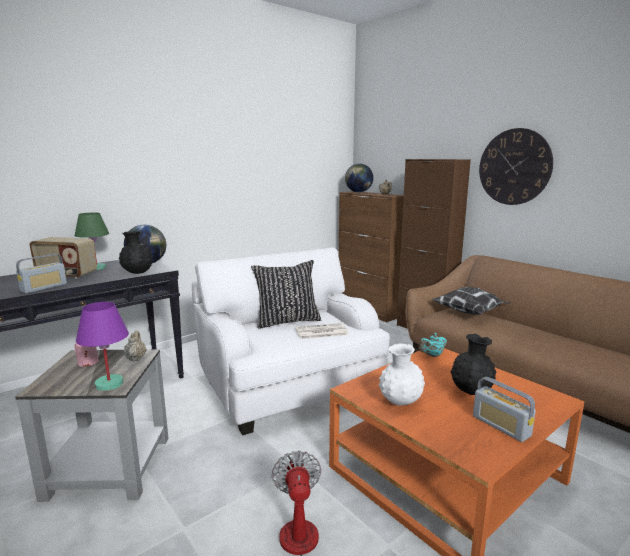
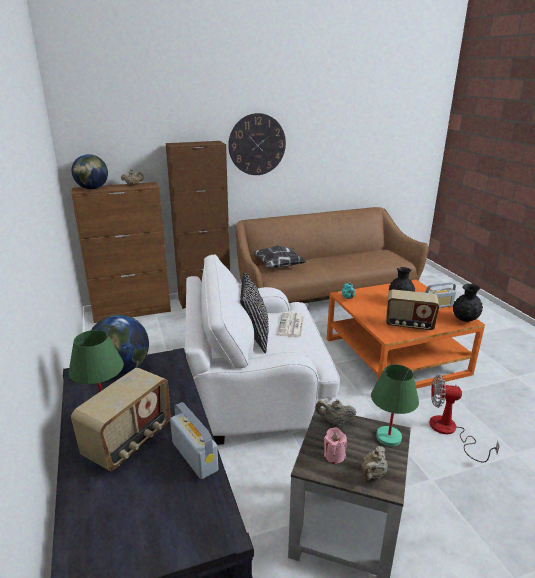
camera: 70 degrees left, 10 degrees up
(58, 380) = (373, 474): none -> beige teapot
(109, 384) = (388, 438): purple table lamp -> green table lamp
(137, 273) = (175, 376): black vase -> black vase (464, 320)
(400, 402) = (409, 325): white vase -> radio

